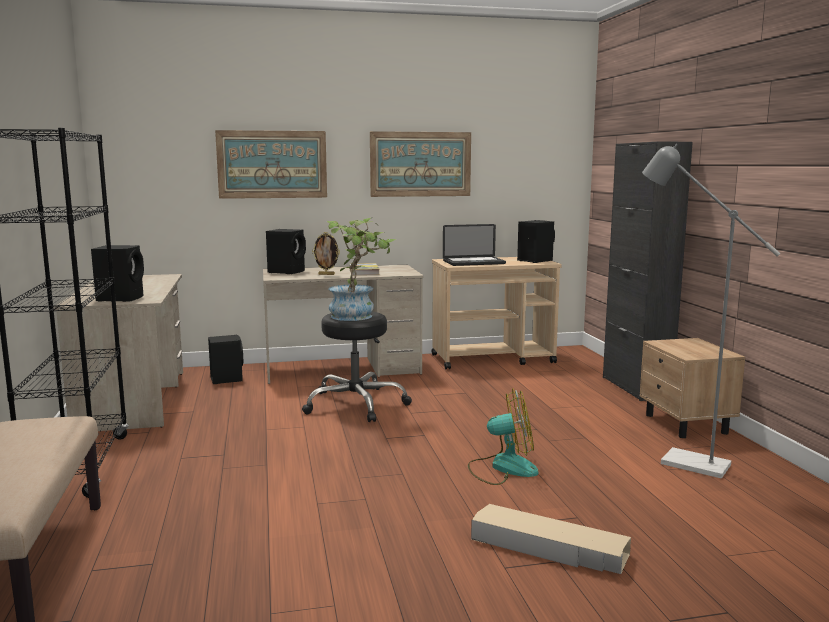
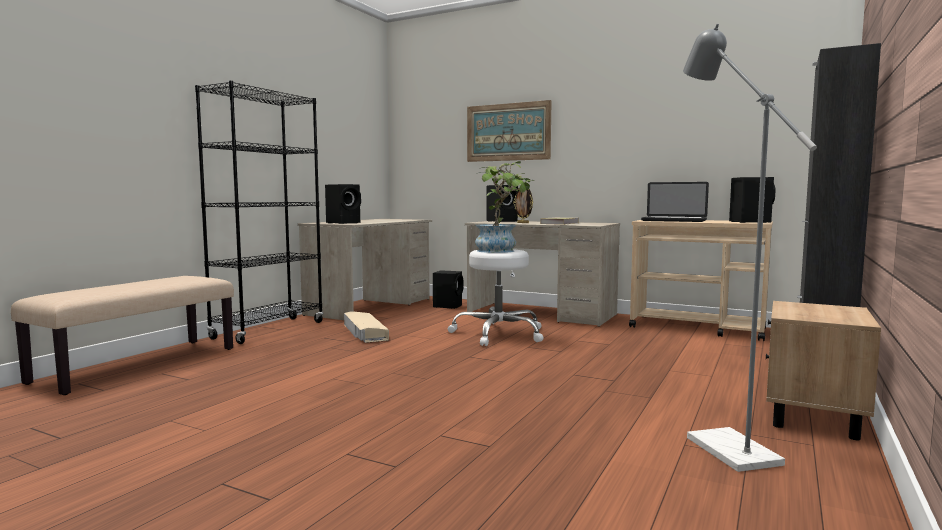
camera: 40 degrees right, 5 degrees down
(356, 404) = (499, 334): black stool -> white stool
(420, 164) = (638, 124): picture -> none
(502, 468) = (512, 396): fan -> none
(549, 547) = (412, 455): beige storage box -> beige storage box (365, 332)

